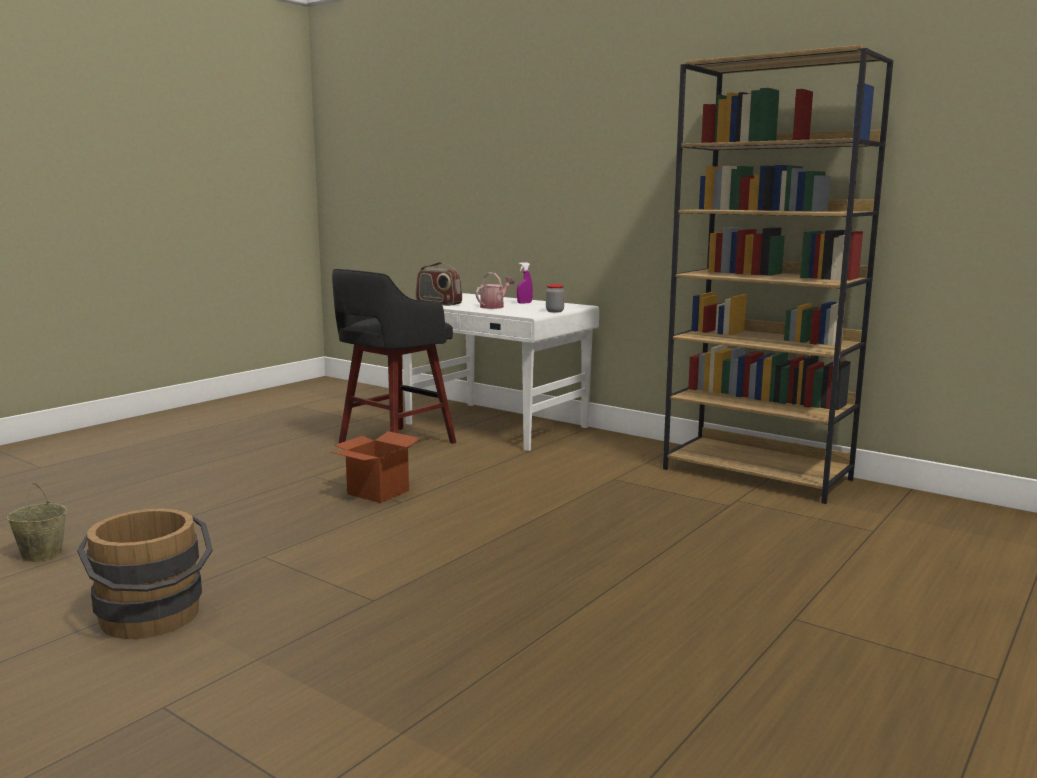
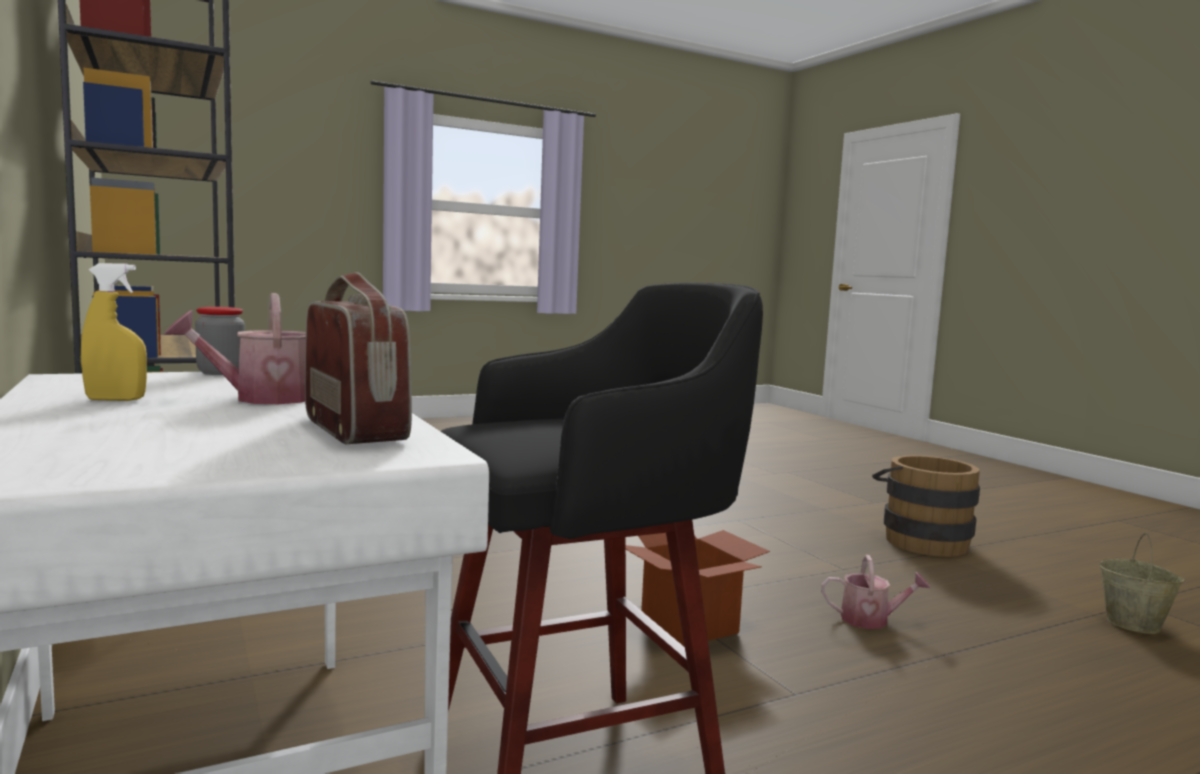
camera: 155 degrees left, 5 degrees down
(259, 517) = (871, 620): none -> watering can
(524, 303) = (115, 399): purple spray bottle -> yellow spray bottle

